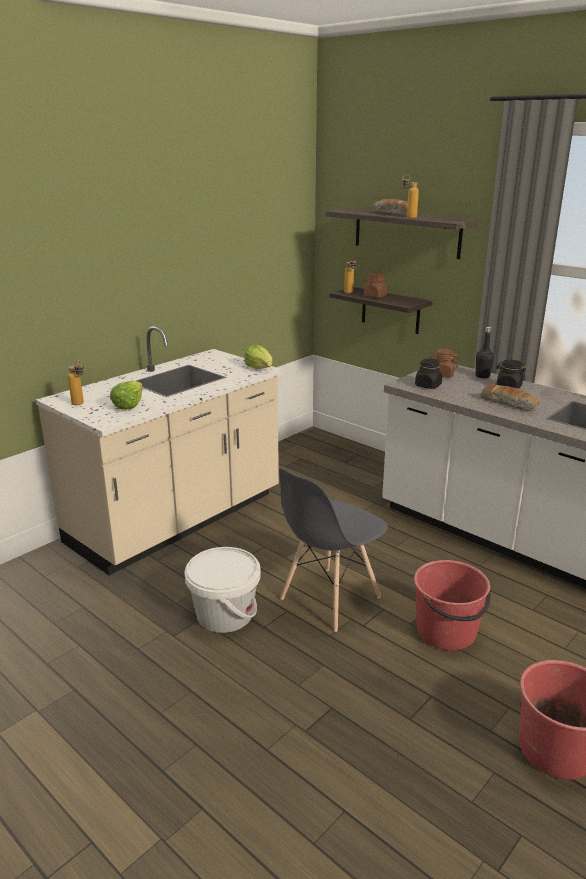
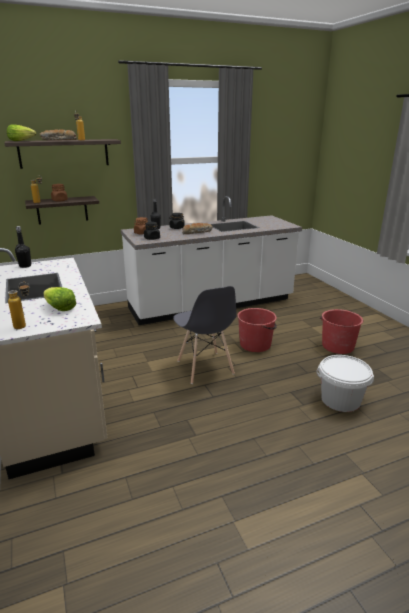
camera: 65 degrees left, 0 degrees up
(225, 614) = (190, 408): white bucket -> white bucket (340, 400)
(232, 360) = (25, 266): none -> black bottle
(260, 368) = (59, 262): lettuce -> lettuce (21, 141)

